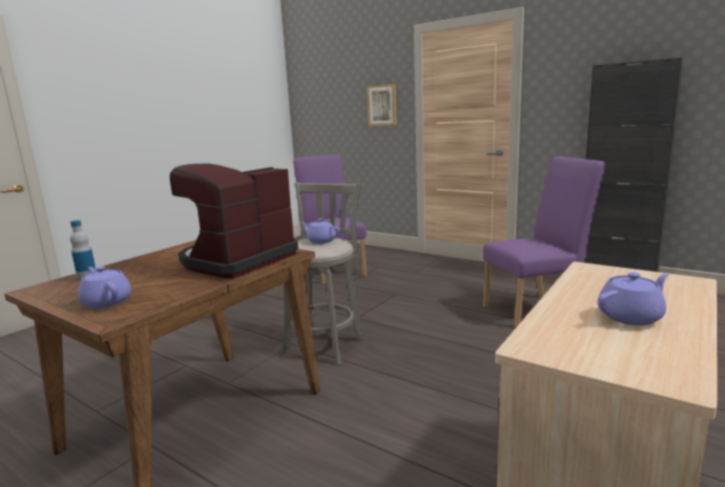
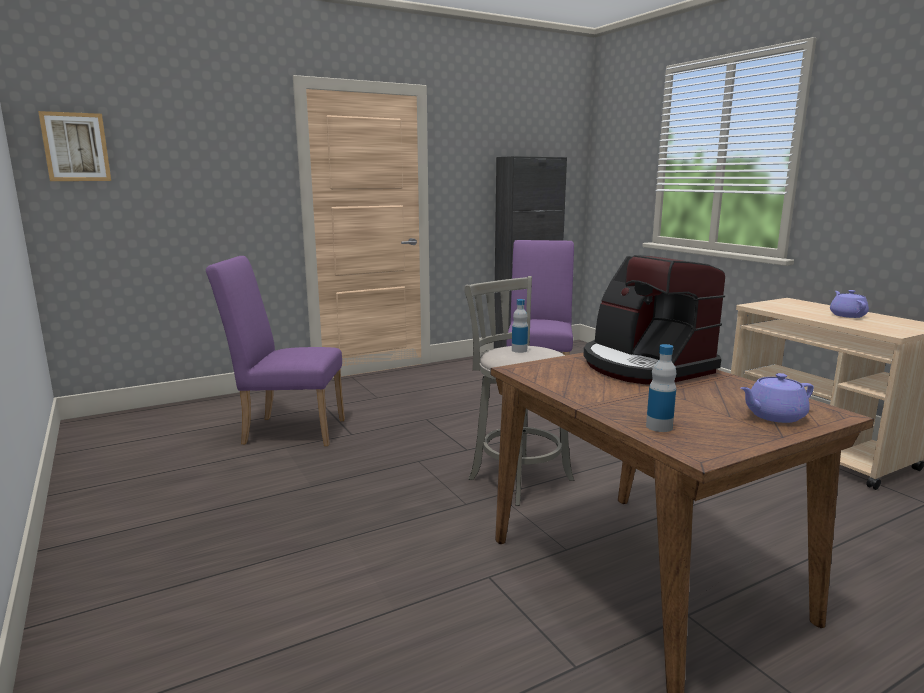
camera: 65 degrees left, 0 degrees up
(320, 241) = (519, 350): purple teapot -> bottle
(382, 105) = (244, 181): picture -> picture (76, 147)

